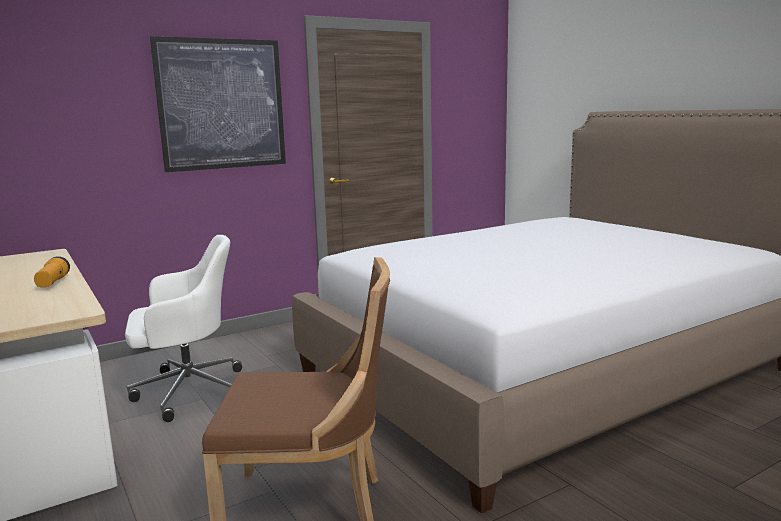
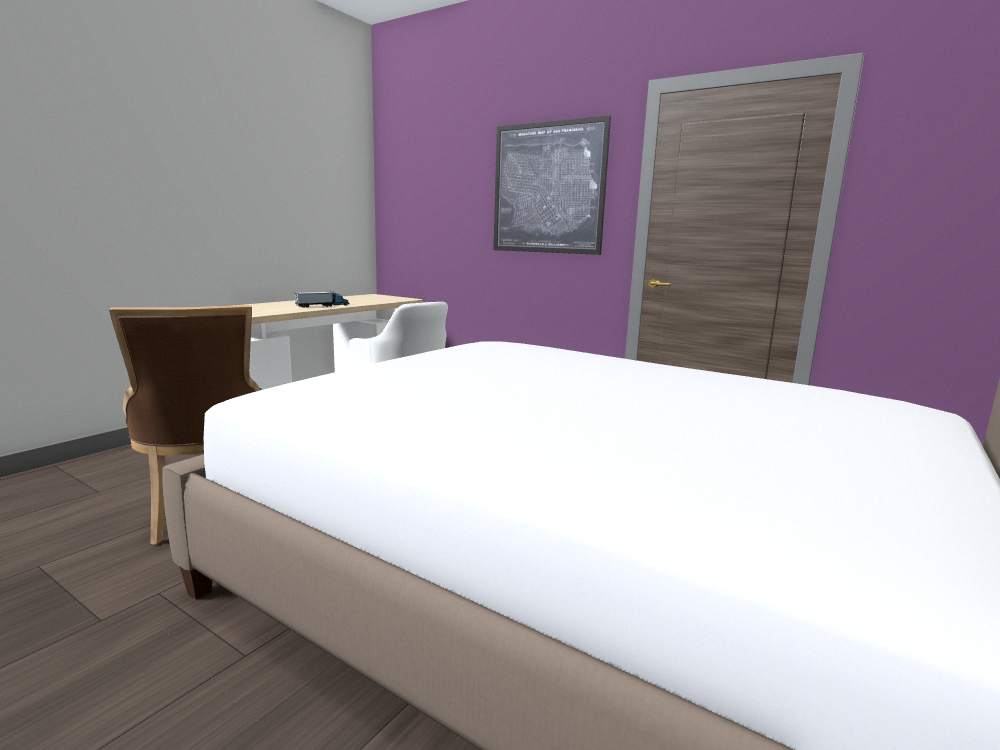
camera: 65 degrees right, 0 degrees up
(53, 283) = (323, 306): flashlight -> toy truck

